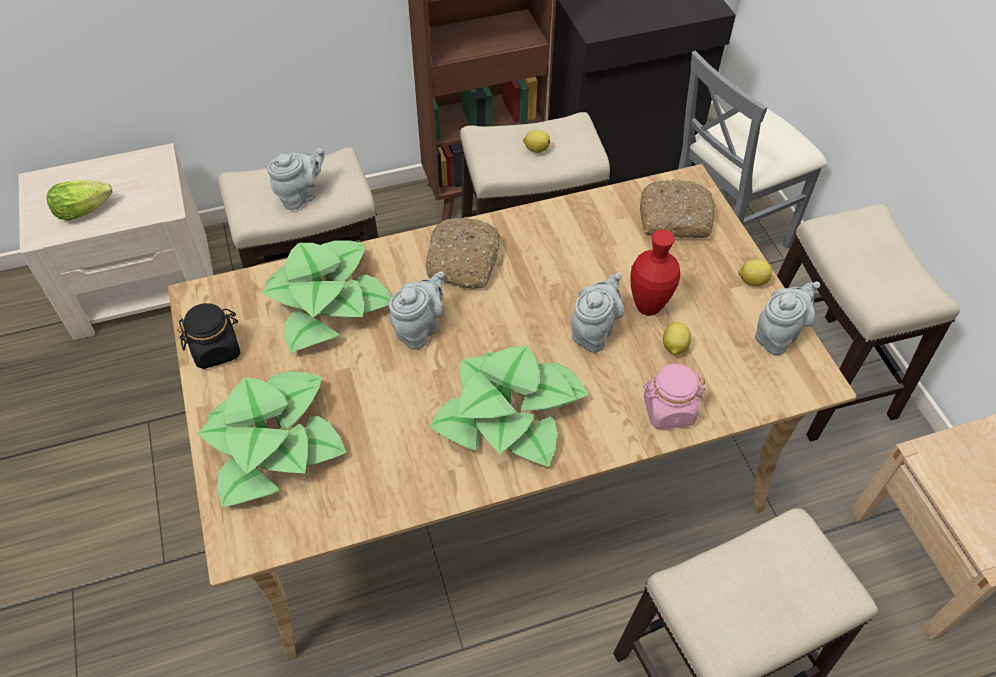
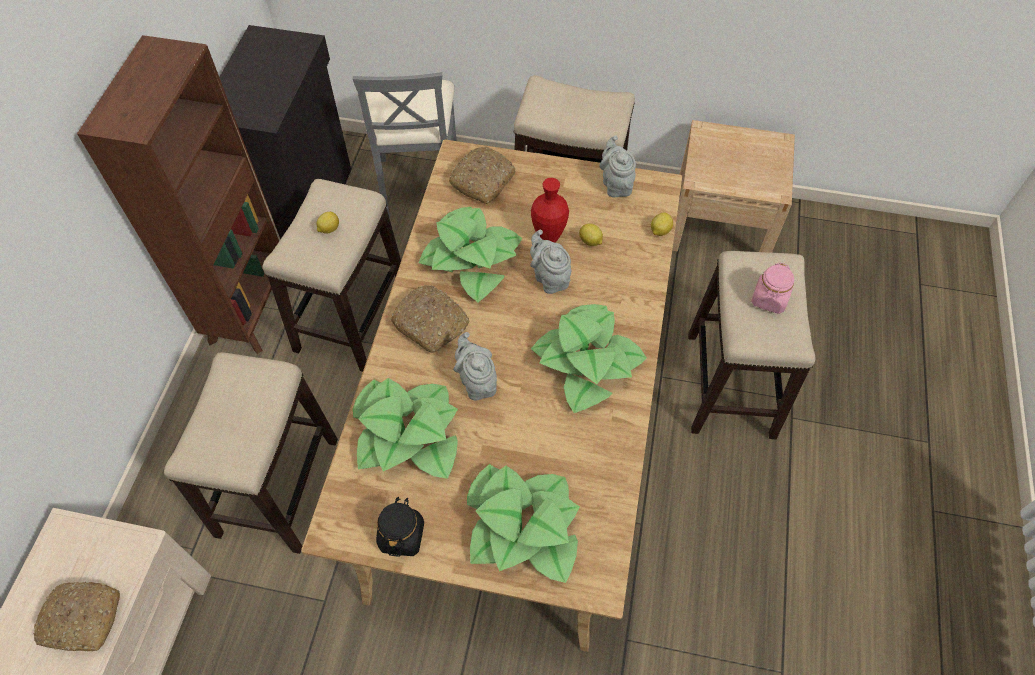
camera: 60 degrees left, 5 degrees up
(87, 210) = (81, 620): lettuce -> bread
(300, 196) = (247, 415): grey teapot -> none
(568, 255) = (472, 258): none -> potted plant
(668, 410) = (637, 272): pink jar -> pink jar (769, 299)
(752, 281) = (564, 172): lemon -> lemon (659, 231)

